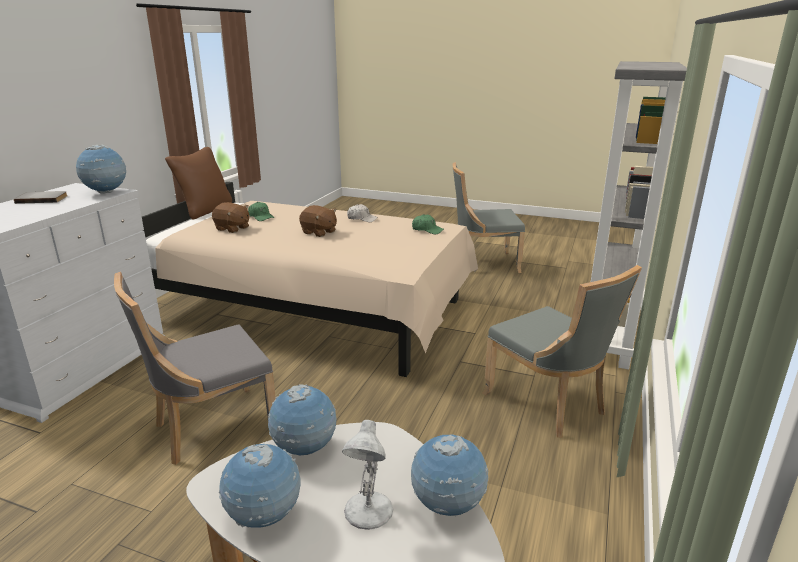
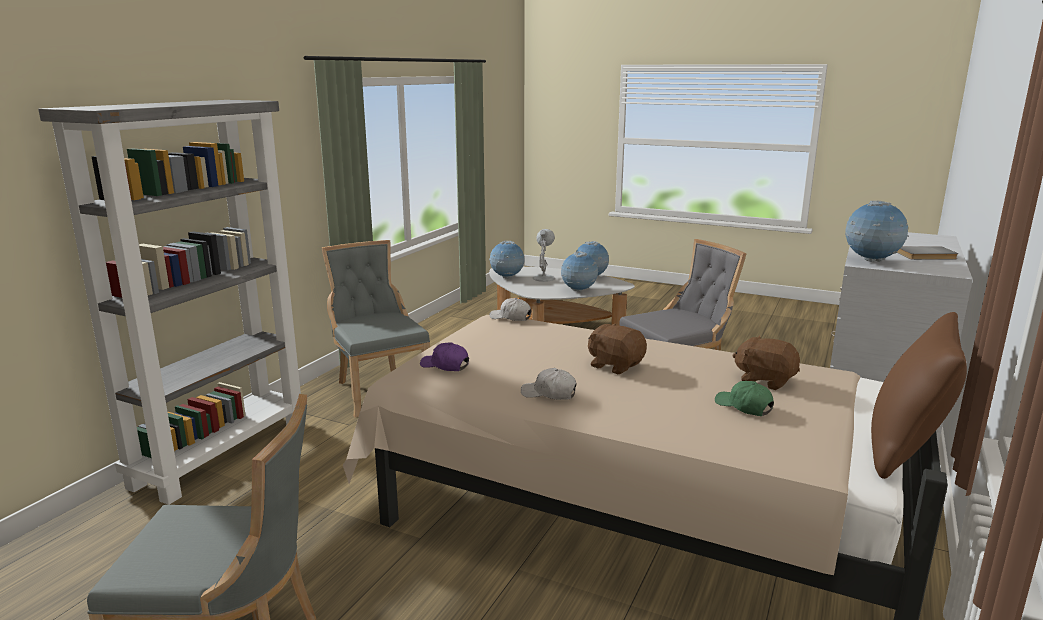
camera: 175 degrees left, 5 degrees down
(395, 267) = (510, 317): none -> white cap
(427, 230) = (445, 365): green cap -> purple cap

